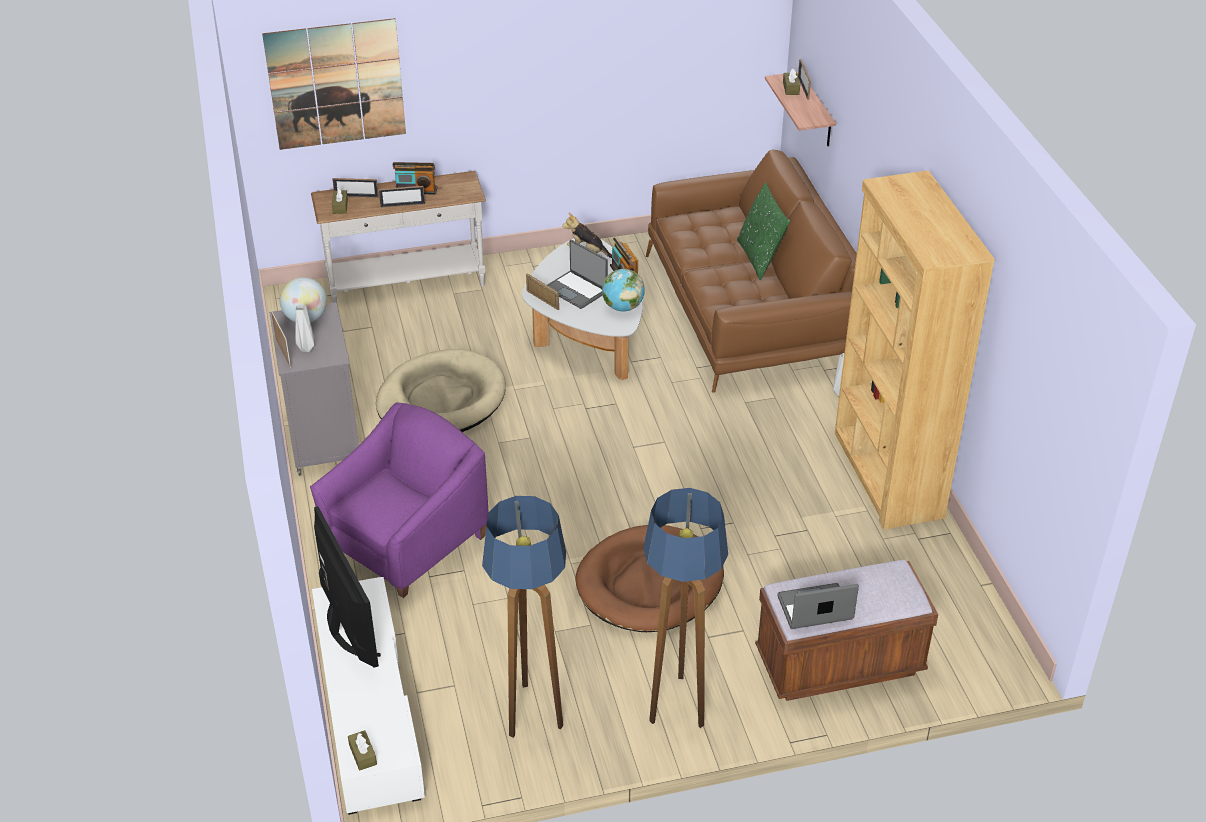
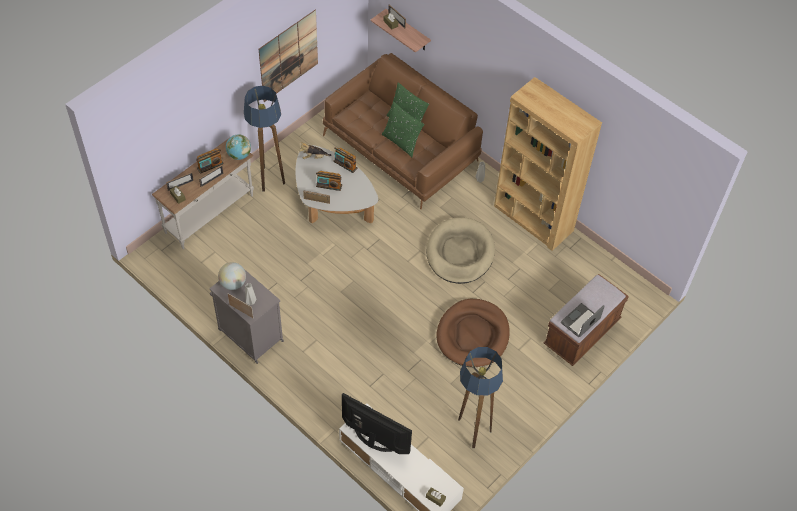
camera: 35 degrees left, 15 degrees up
(336, 84) = (157, 132): picture -> picture (288, 56)
(406, 543) = (344, 374): purple armchair -> none
(441, 400) = (291, 280): beige dog bed -> beige dog bed (460, 253)
(577, 290) = (329, 186): laptop -> radio
(622, 307) = (360, 186): globe -> globe (239, 155)
(678, 702) = (530, 390): floor lamp -> floor lamp (269, 178)
(731, 277) = (402, 142): none -> green pillow

